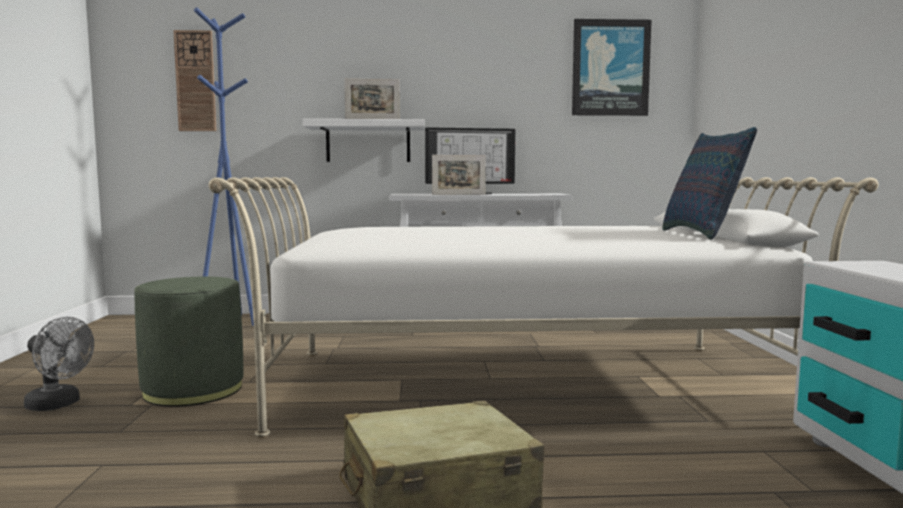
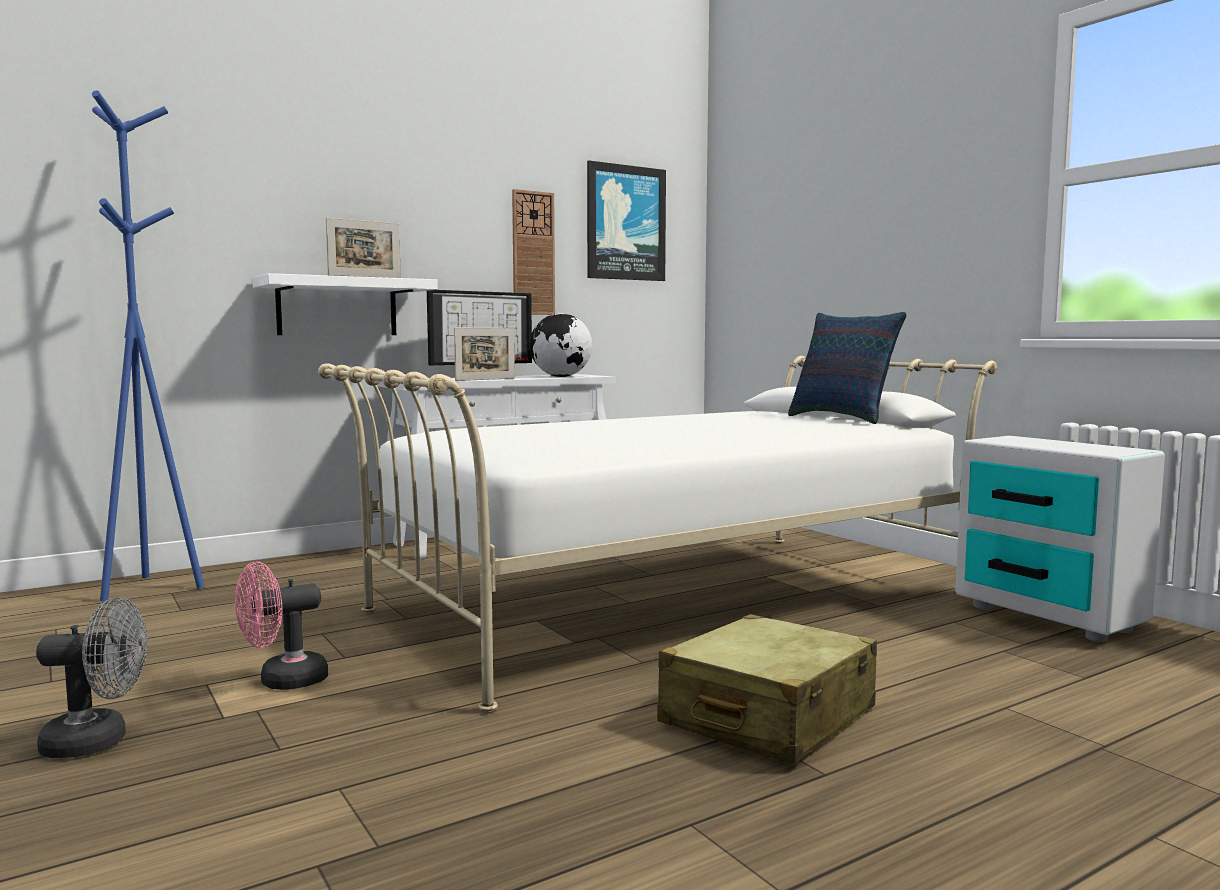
camera: 30 degrees left, 0 degrees up
(193, 390) = (282, 681): green ottoman -> pink fan
(195, 81) = (51, 203): wall clock -> wall clock (533, 253)
(527, 194) = (561, 377): none -> globe

